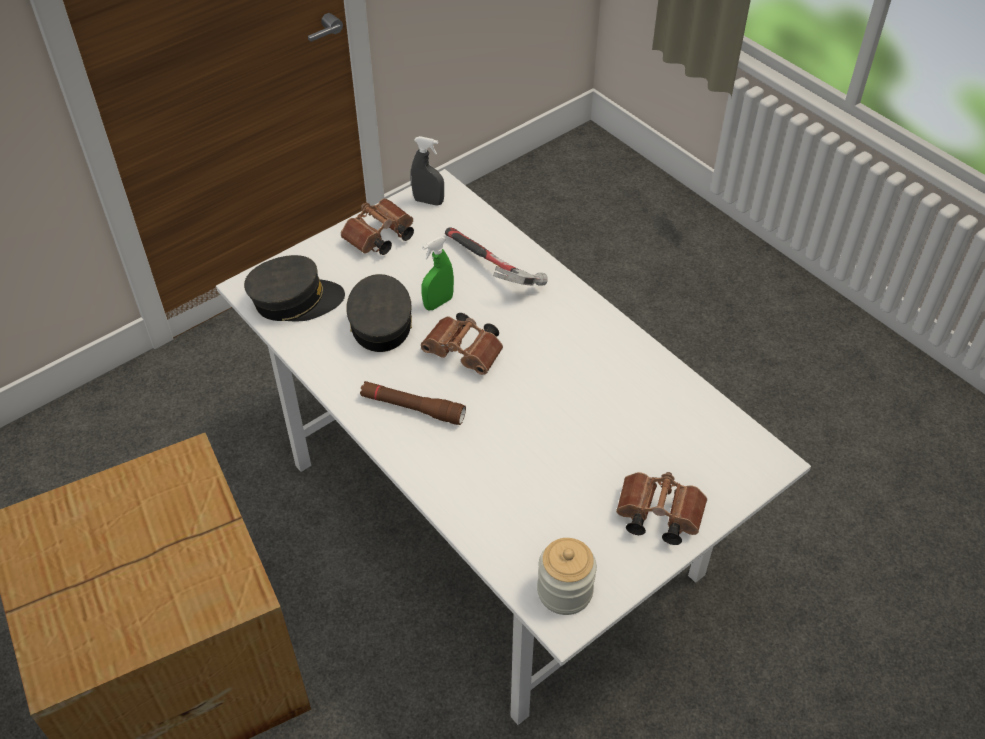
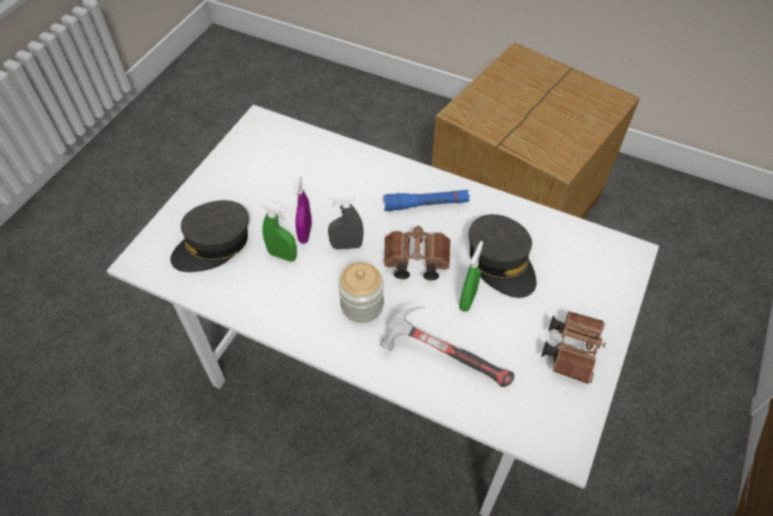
camera: 155 degrees right, 5 degrees up
(295, 300) = (584, 255): grey cap -> grey cap (213, 245)
(412, 408) = (426, 204): brown flashlight -> blue flashlight
(428, 201) = (563, 422): grey spray bottle -> grey spray bottle (346, 246)
(564, 591) = (264, 134): jar -> jar (362, 305)
(567, 425) = (305, 233): none -> purple spray bottle
(603, 409) = (282, 255): none -> green spray bottle
(656, 516) = (219, 193): brown binoculars -> none

